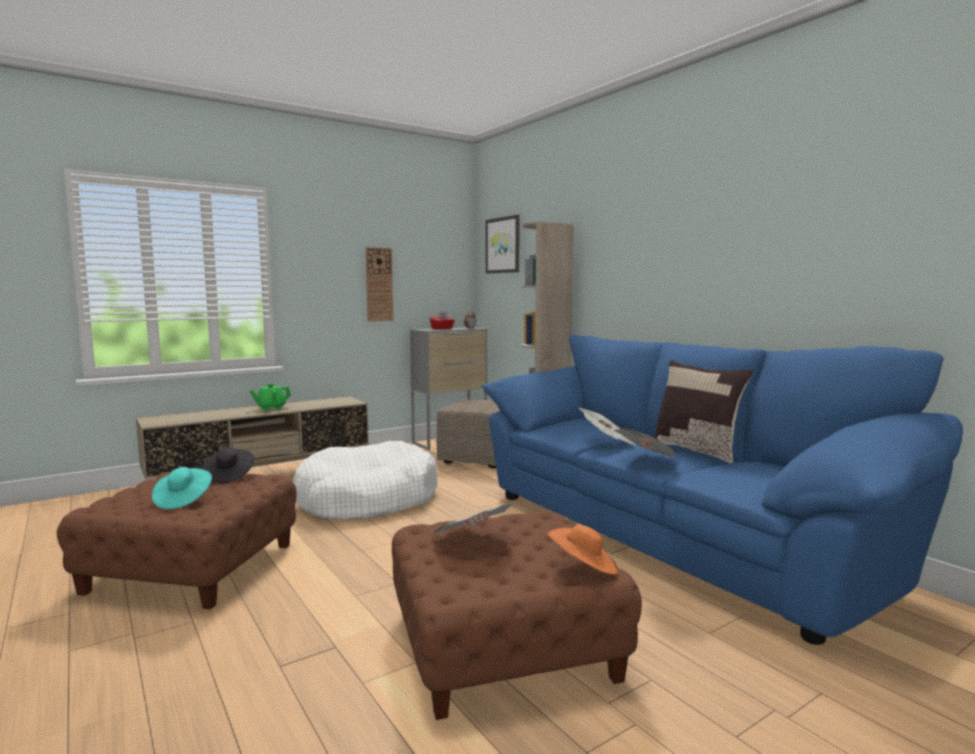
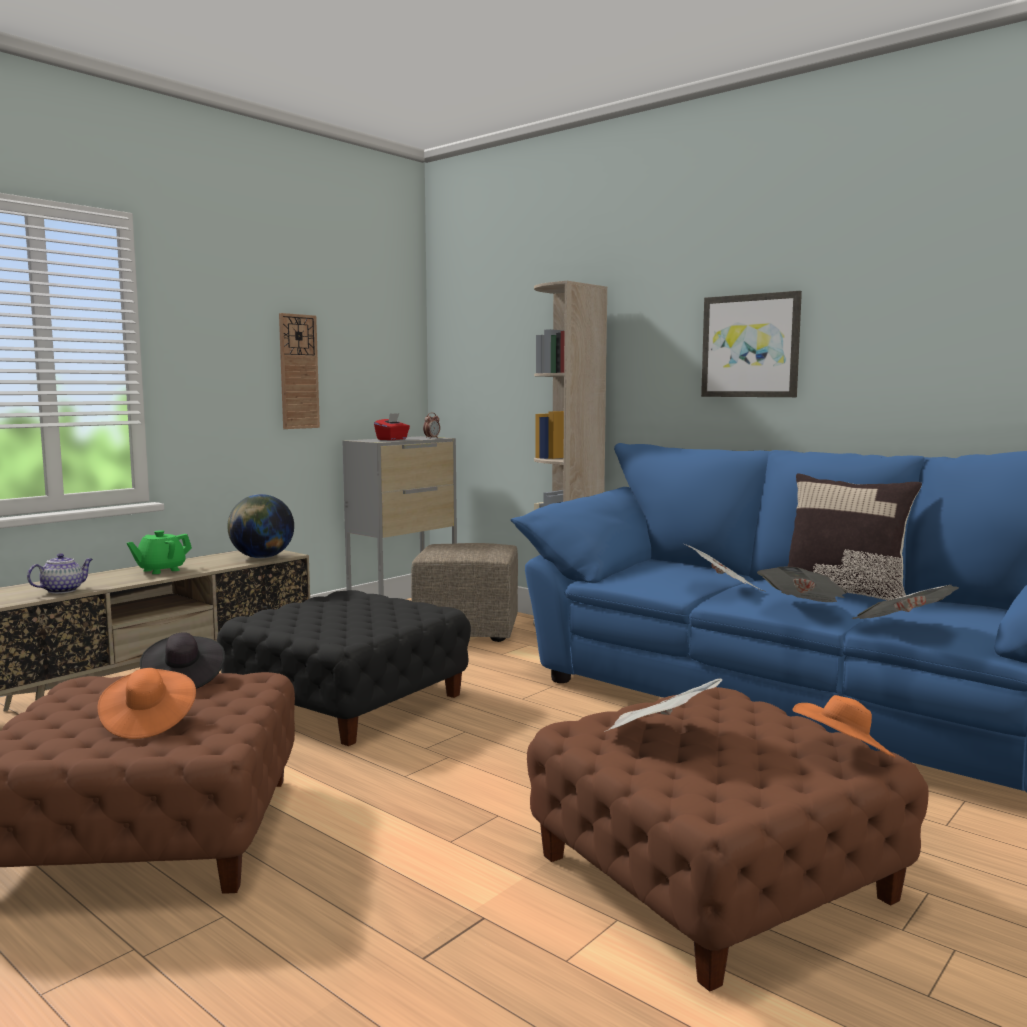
camera: 15 degrees left, 0 degrees up
(183, 500) = (148, 723): turquoise hat -> orange hat
(205, 417) = (63, 590): none -> teapot
(337, 403) = (262, 557): none -> globe
(367, 499) = (348, 702): white dog bed -> black ottoman
(503, 245) = (479, 315): picture -> picture (750, 346)
(707, 480) = (902, 628): none -> newspaper

